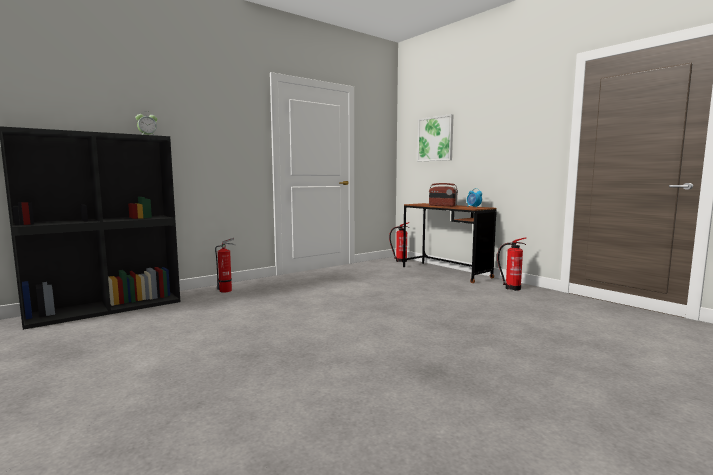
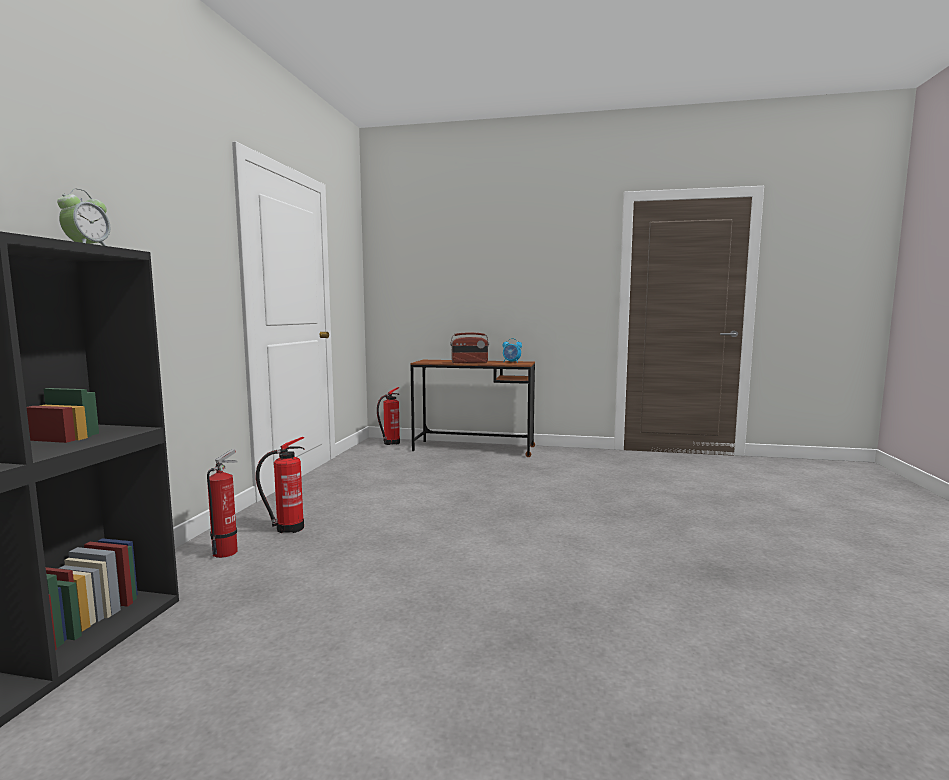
camera: 40 degrees left, 0 degrees up
(435, 139) = (435, 272): picture -> none
(511, 288) = (573, 455): fire extinguisher -> fire extinguisher (287, 529)

